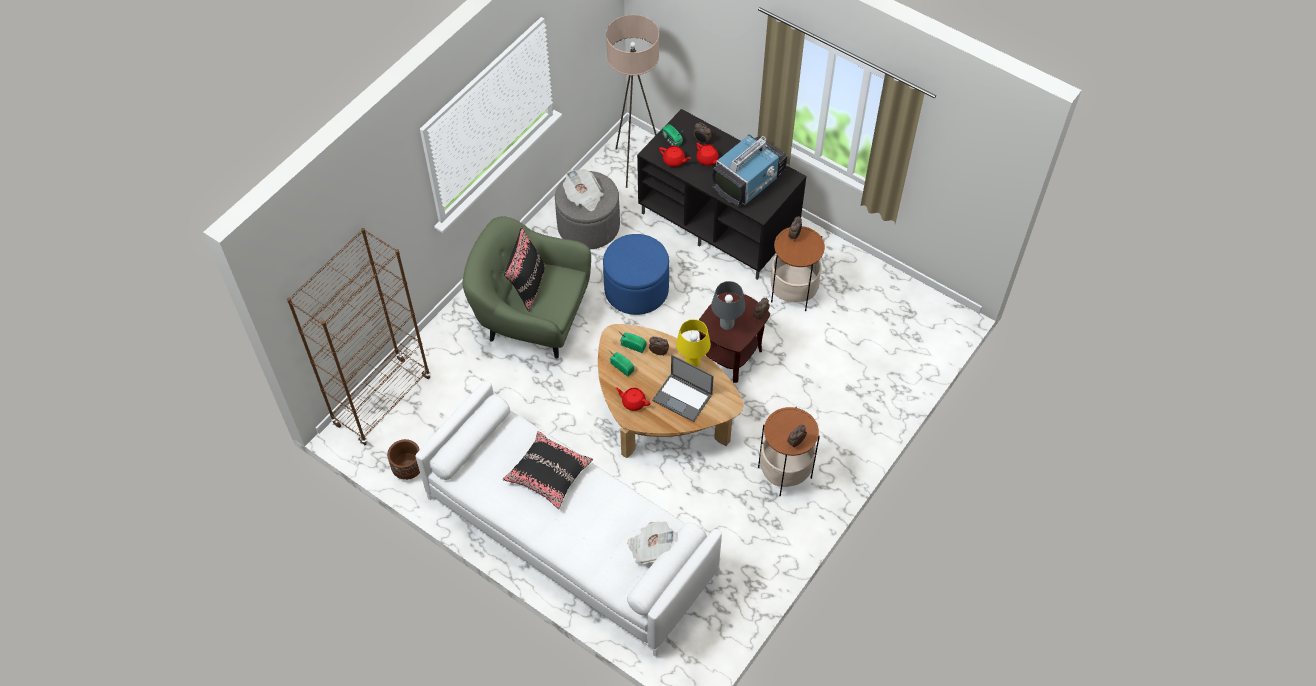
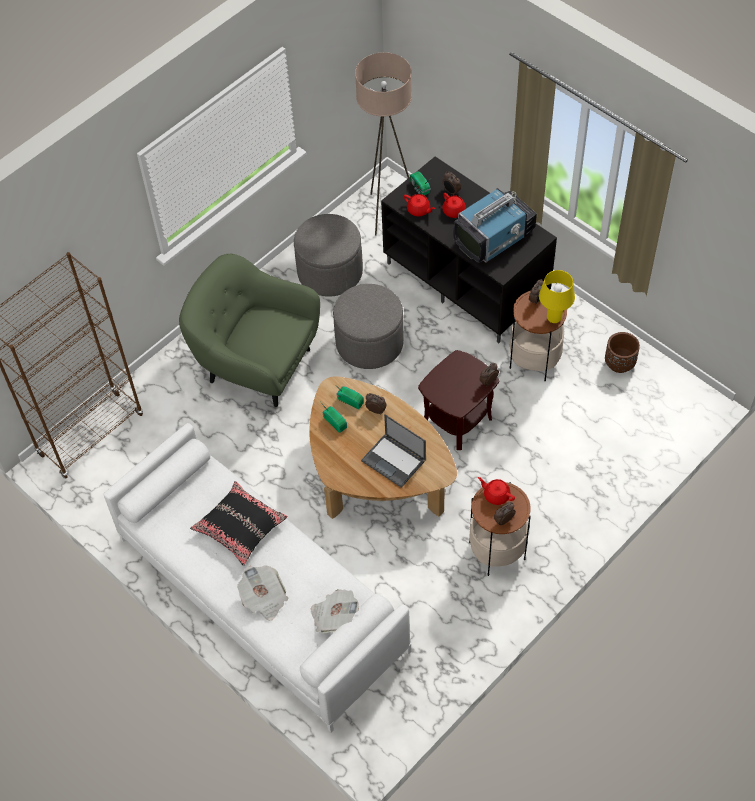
camera: 10 degrees right, 0 degrees up
(408, 469) = (105, 508): brown planter -> brown planter (619, 364)
(528, 285) = (250, 328): black pillow -> none
(583, 197) = (323, 240): newspaper -> newspaper (264, 598)
(633, 402) = (341, 460): red teapot -> red teapot (496, 495)
(636, 290) = (369, 343): blue ottoman -> grey ottoman
(693, 362) = (410, 424): yellow table lamp -> yellow table lamp (554, 318)
(726, 325) = (451, 388): grey table lamp -> none

